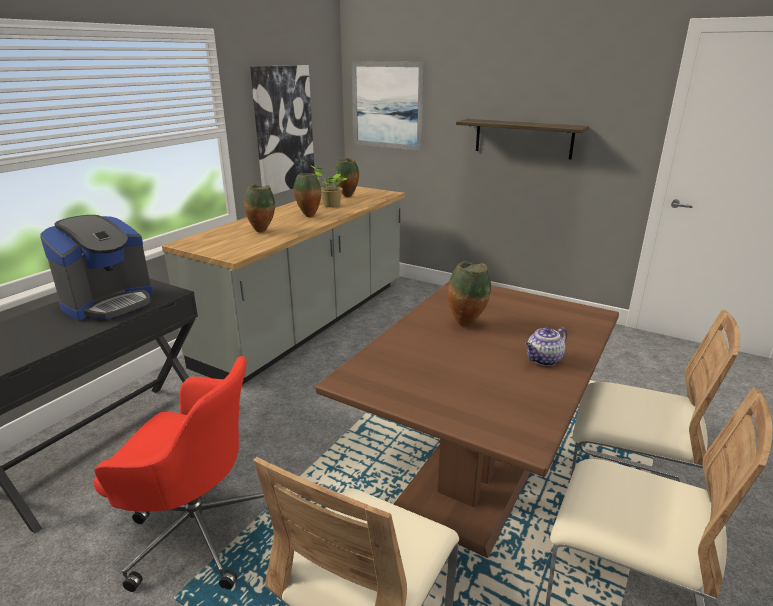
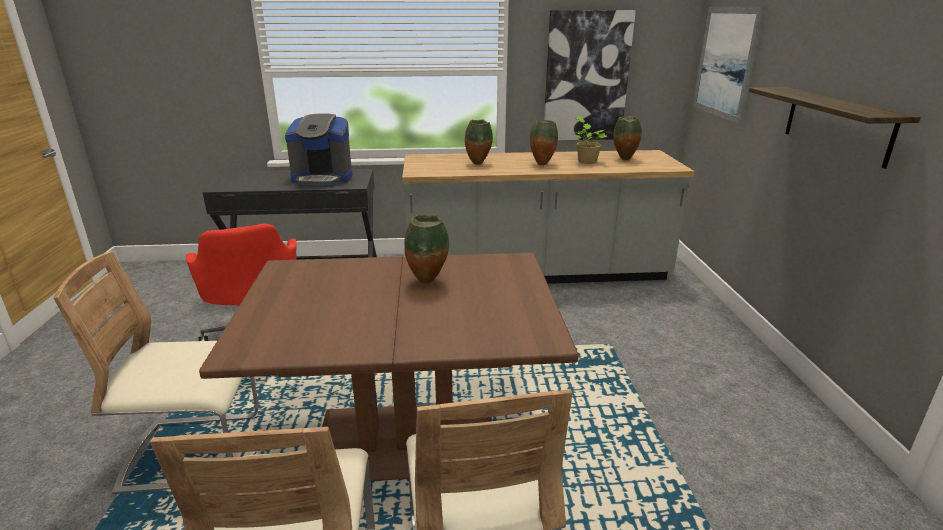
camera: 55 degrees right, 0 degrees up
(543, 360) = (391, 332): teapot -> none

